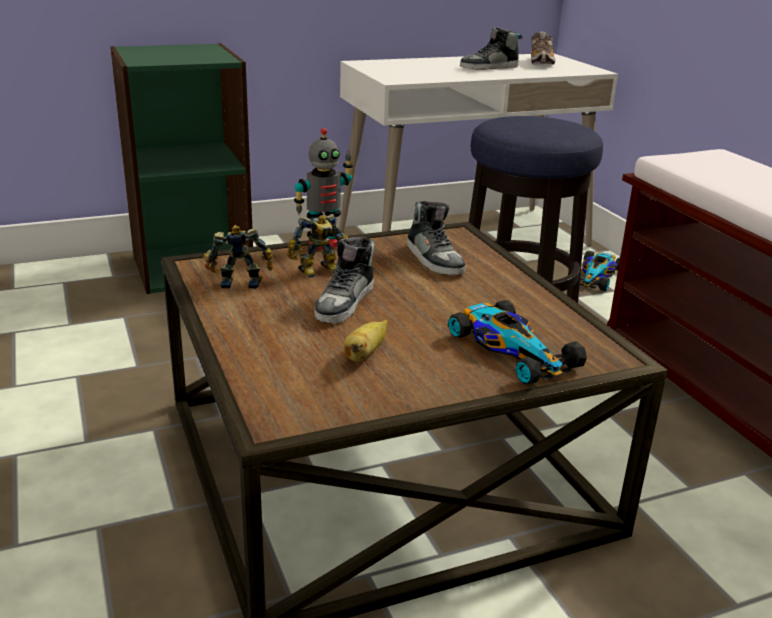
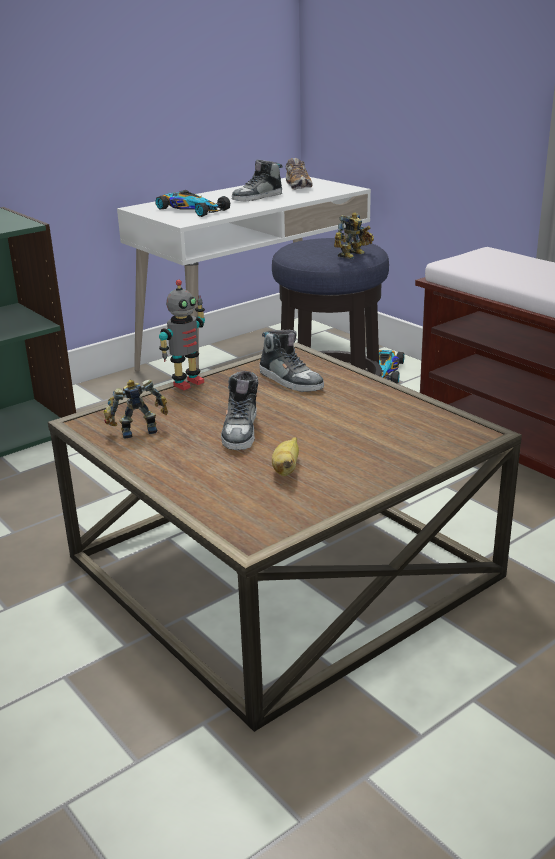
camera: 15 degrees left, 0 degrees up
(321, 271) = (201, 407): toy robot -> toy robot (353, 255)
(511, 349) = (399, 442): toy car -> toy car (191, 209)

